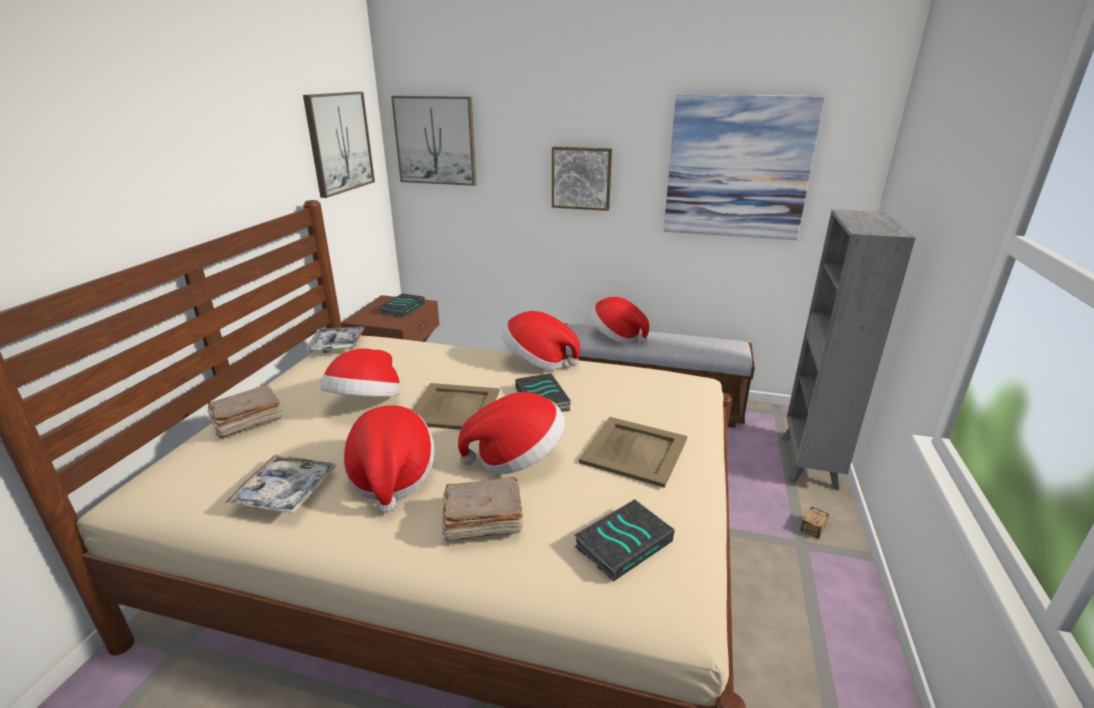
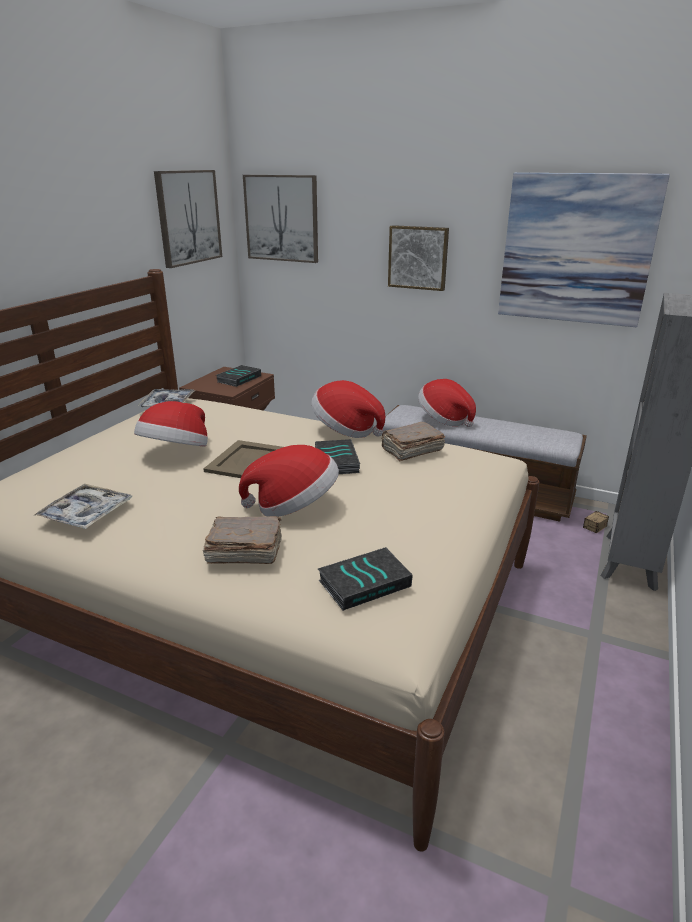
camera: 10 degrees right, 0 degrees up
(246, 422) = (71, 459): brown book -> brown book (411, 450)
(391, 477) = (178, 511): hat -> none
(634, 450) = (407, 510): beige tray -> none
(807, 538) = (603, 630): storage box -> storage box (587, 532)

